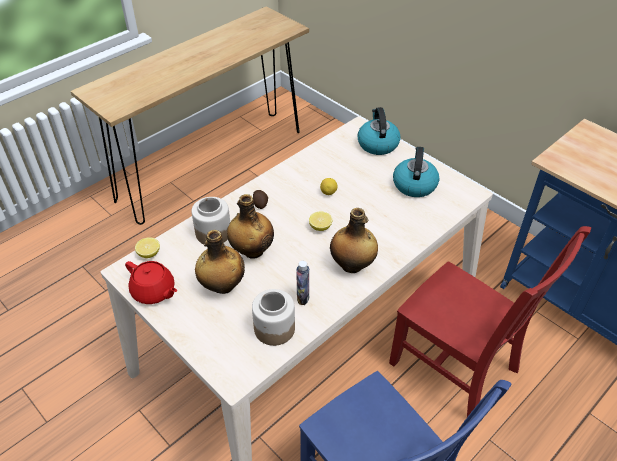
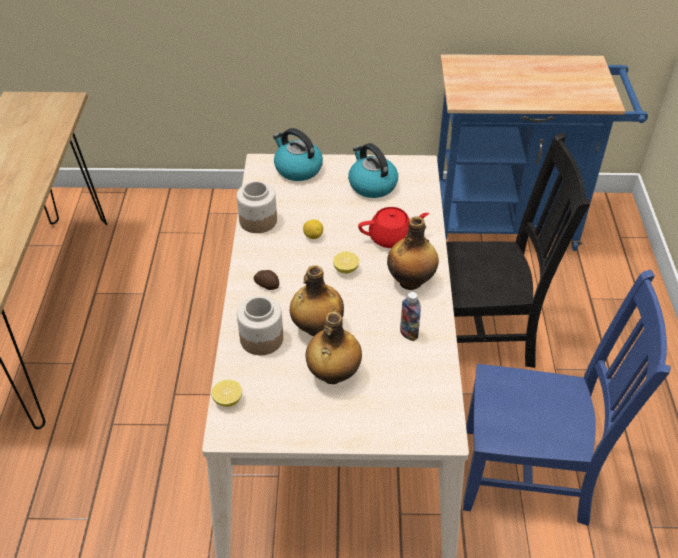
camera: 45 degrees left, 0 degrees up
(154, 292) = (281, 426): red teapot -> red teapot (391, 237)
(274, 328) = (420, 374): jar -> jar (257, 221)
(457, 369) = (480, 335): red chair -> black chair

